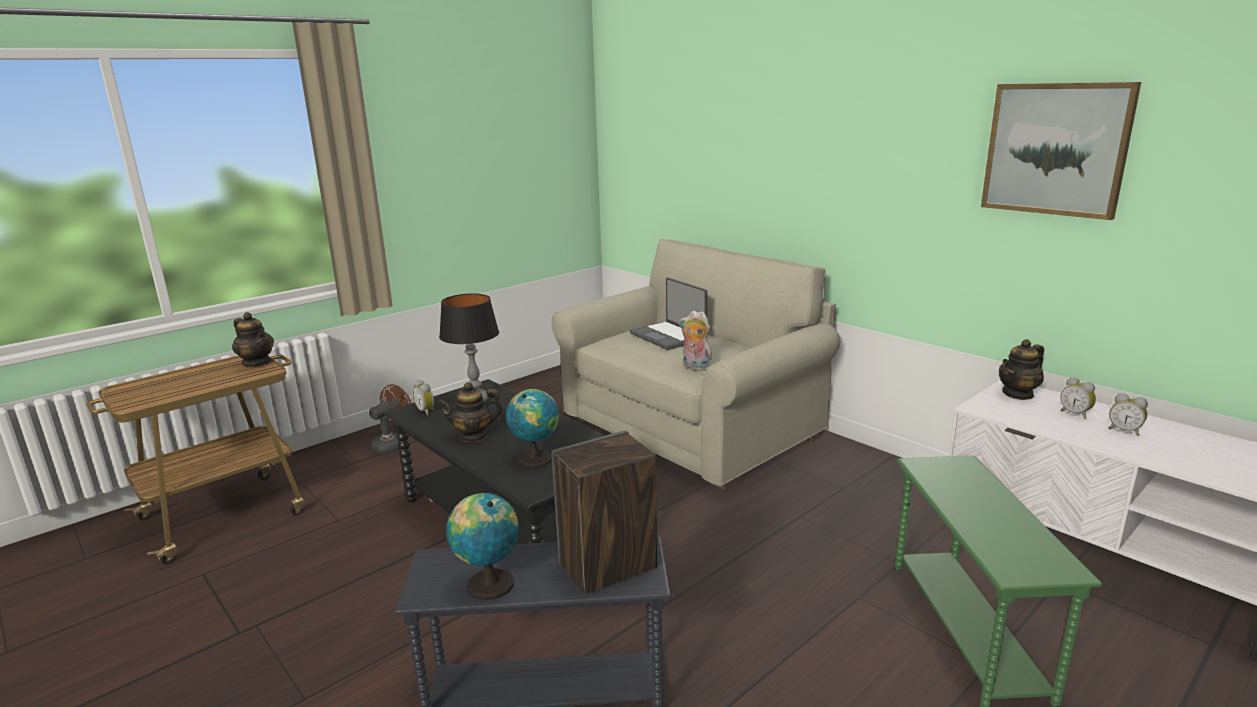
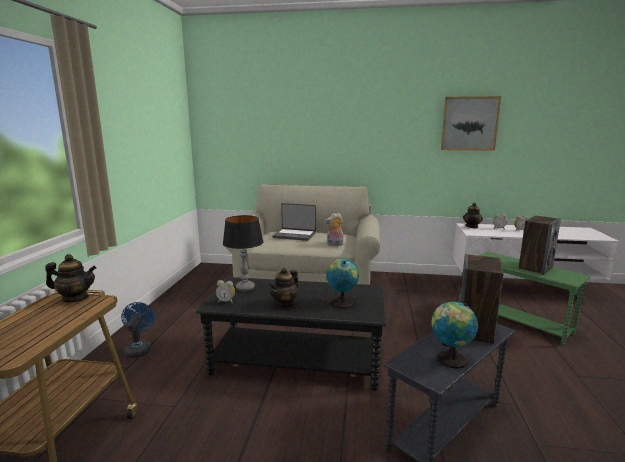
camera: 40 degrees left, 5 degrees down
(393, 445) = (139, 349): brown fan -> blue fan
(996, 520) = (535, 268): none -> speaker

